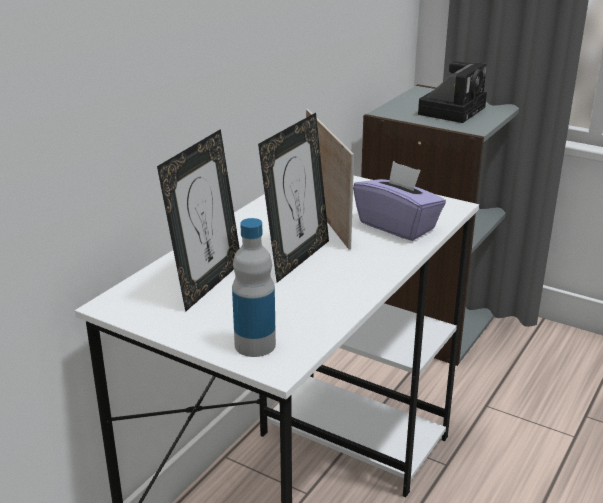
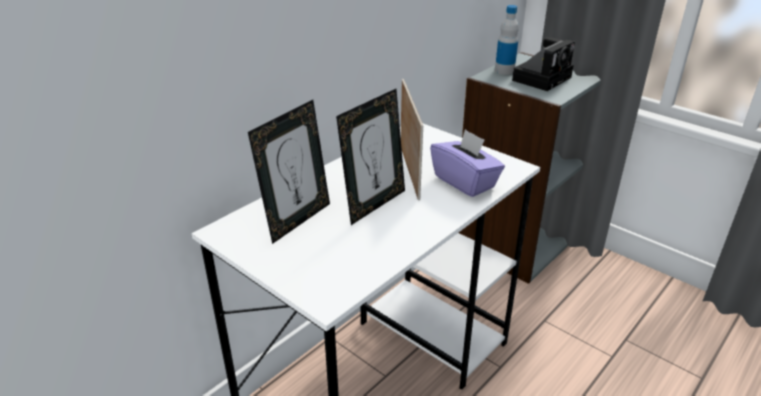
camera: 10 degrees right, 5 degrees up
(255, 345) = (315, 280): bottle -> bottle (504, 71)

